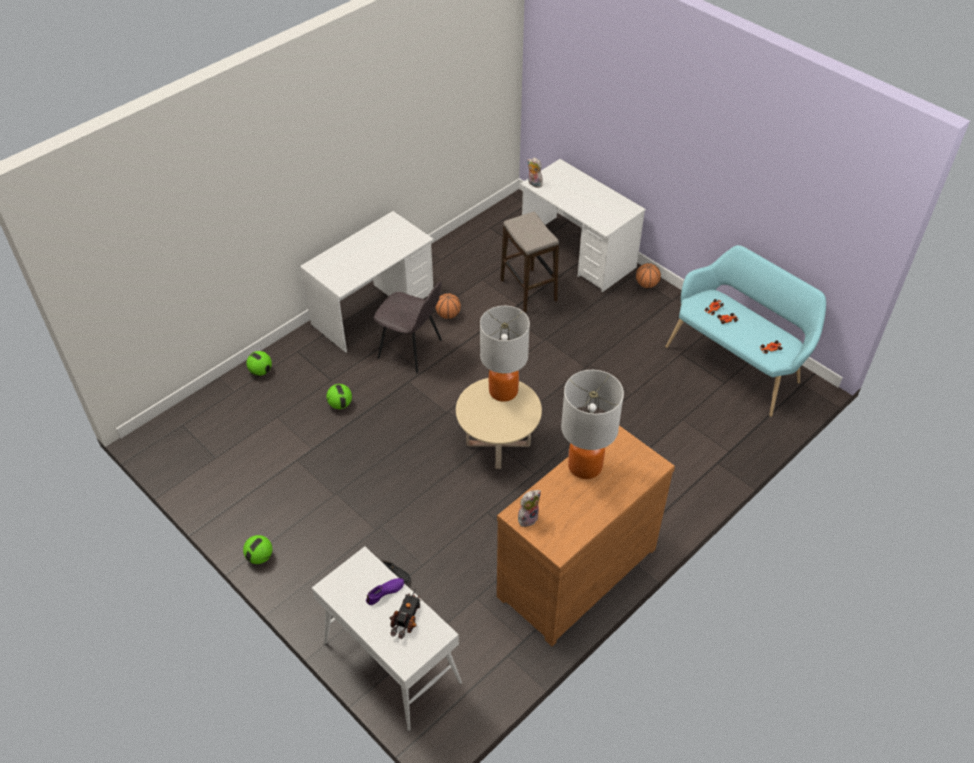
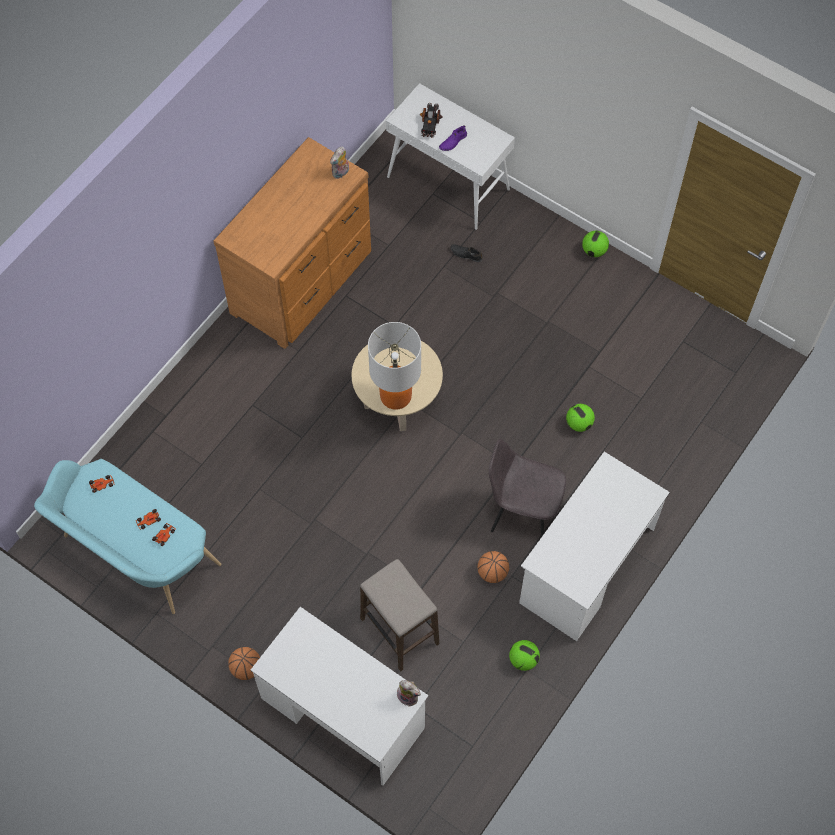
camera: 170 degrees right, 15 degrees up
(261, 371) = (683, 453): football -> football (523, 660)
(585, 466) = (296, 227): table lamp -> none

